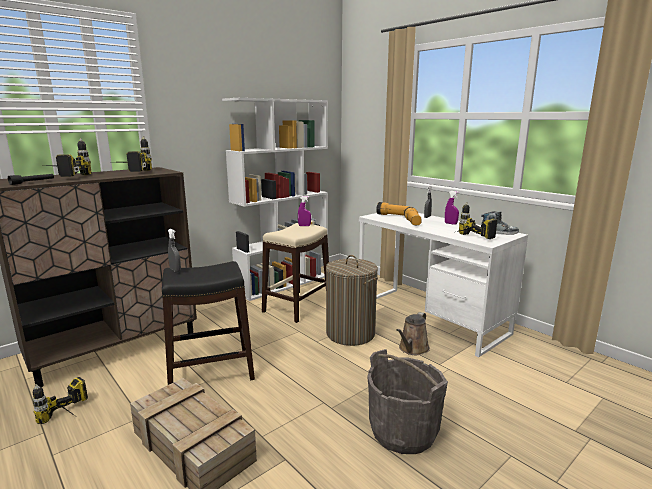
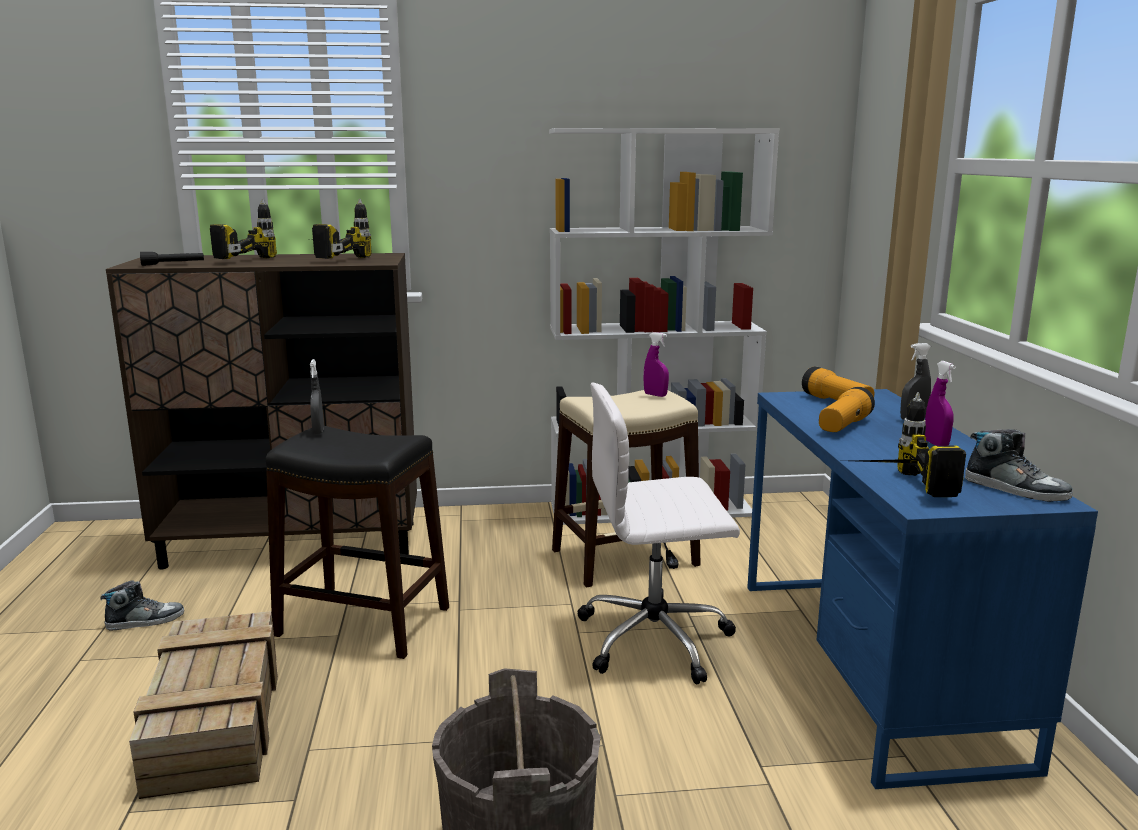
camera: 35 degrees right, 0 degrees up
(70, 417) = (145, 621): power drill -> shoe
(350, 333) = (656, 639): laundry basket -> white office chair
(412, 349) = (742, 713): brown watering can -> none
(429, 318) = (870, 665): white desk -> blue desk

